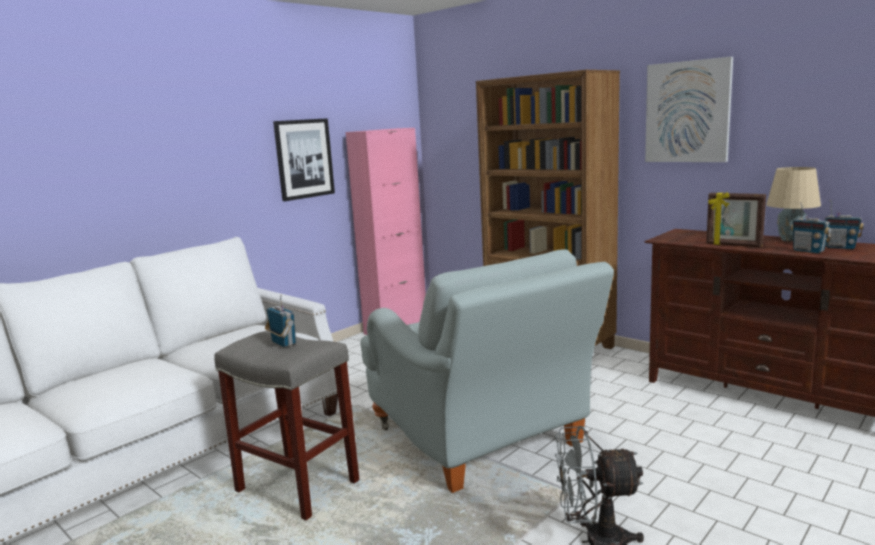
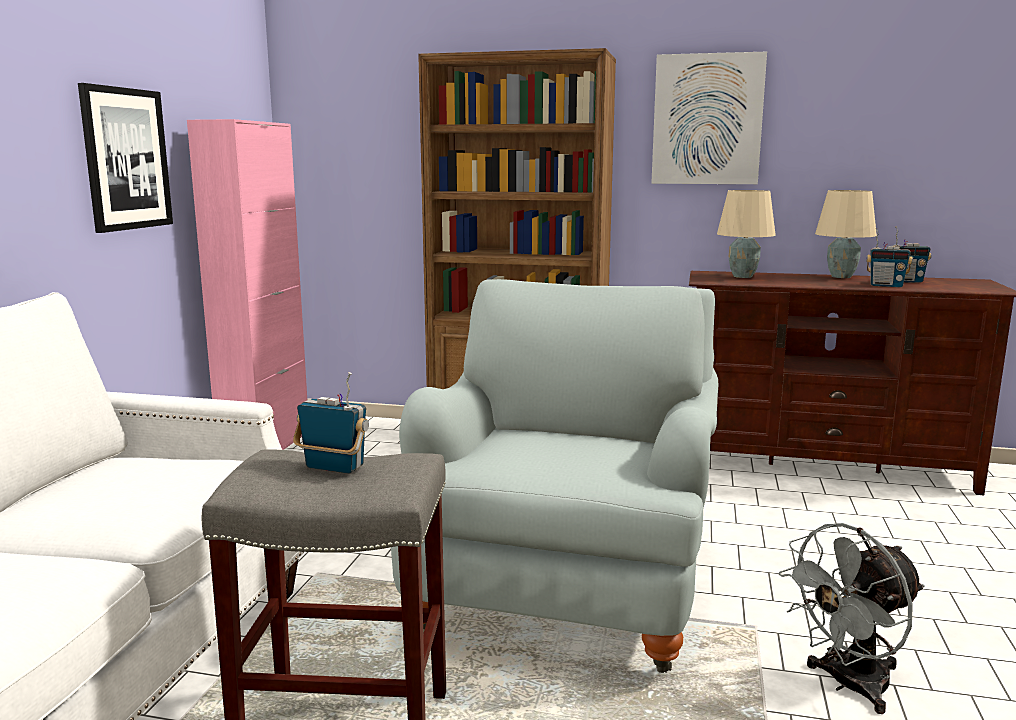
camera: 30 degrees left, 0 degrees up
(482, 440) = (566, 585): grey armchair -> grey armchair turned 105 degrees counterclockwise
(702, 236) = (743, 276): none -> beige table lamp
(733, 245) = (799, 283): picture frame -> none

